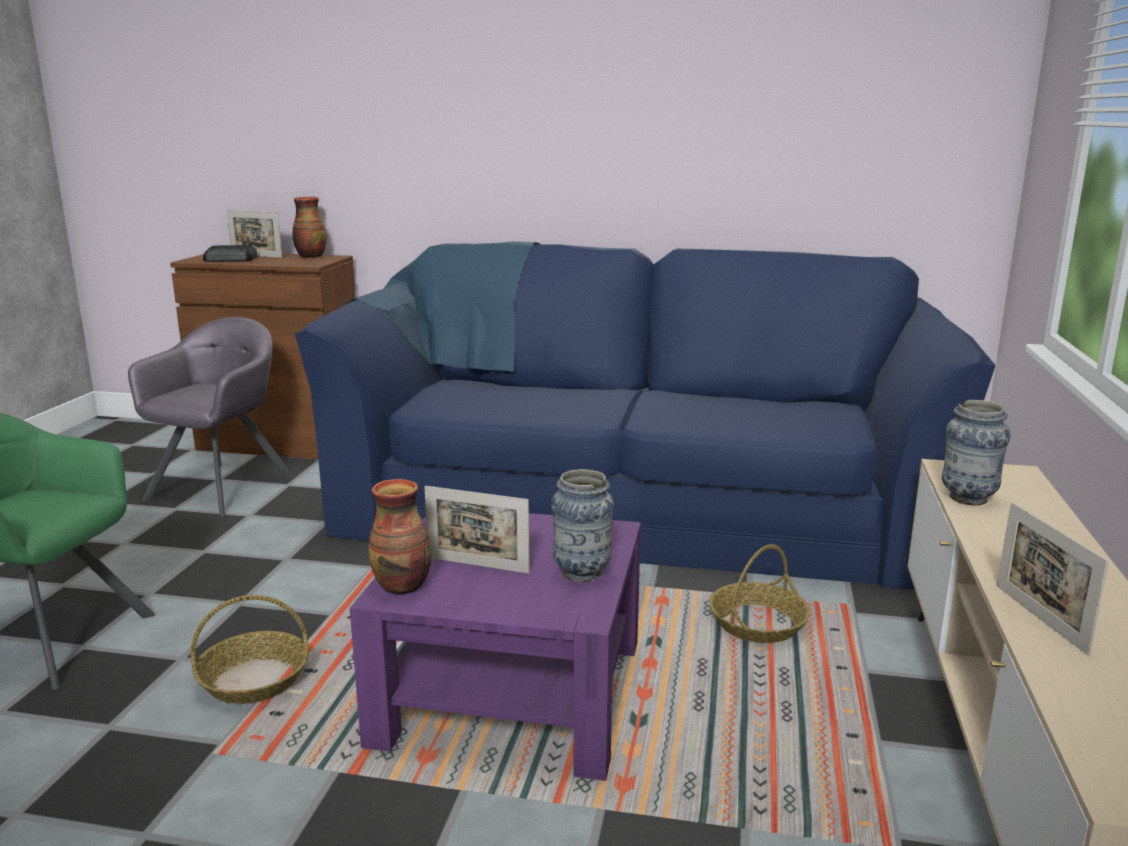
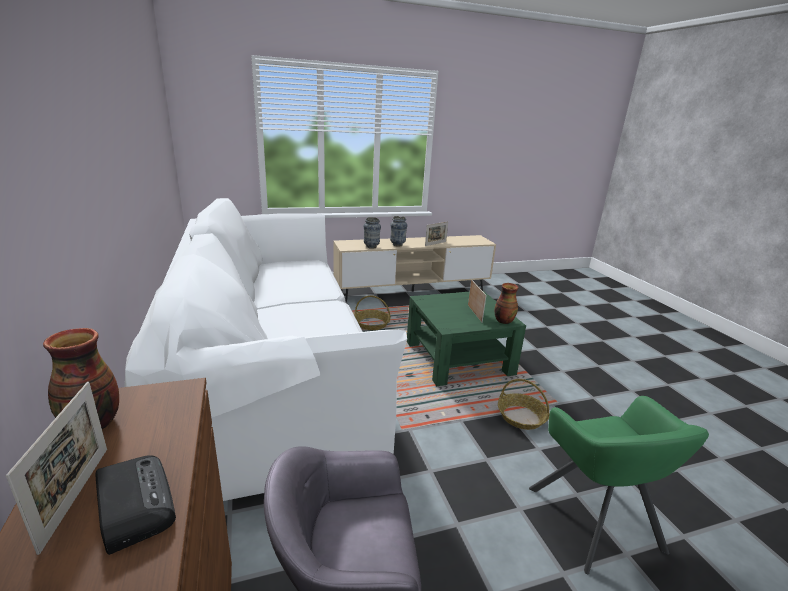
camera: 120 degrees left, 5 degrees up
(511, 691) = (458, 357): purple coffee table -> green coffee table
(582, 573) = (457, 298): vase -> vase (397, 245)
(631, 504) = (271, 368): blue sofa -> white sofa

